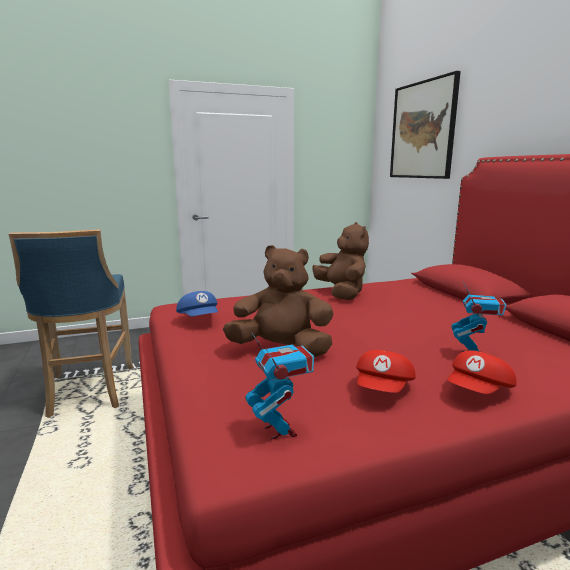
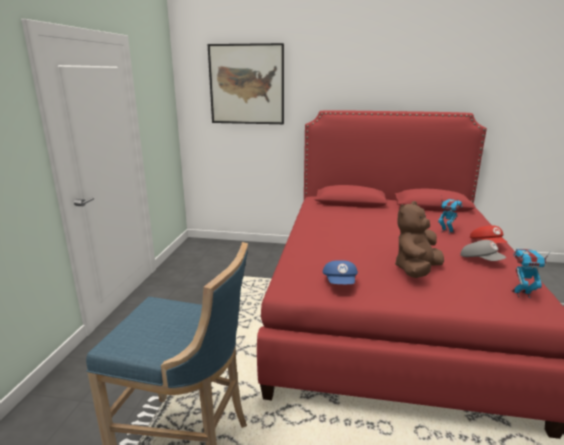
camera: 60 degrees left, 5 degrees up
(199, 318) = (340, 283): blue cap -> blue cap turned 90 degrees clockwise
(341, 293) = (319, 228): brown plush toy -> none
(384, 389) = (481, 260): red cap -> grey cap

